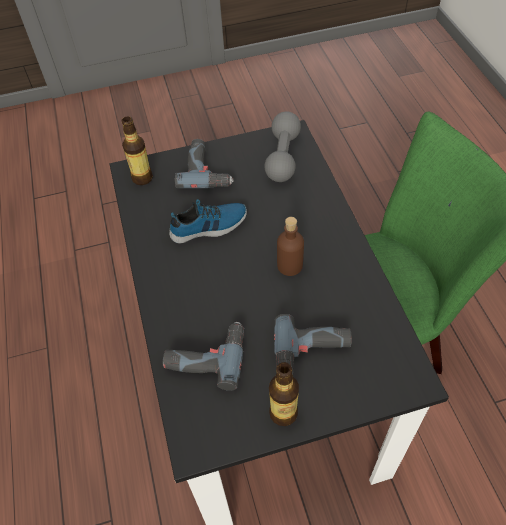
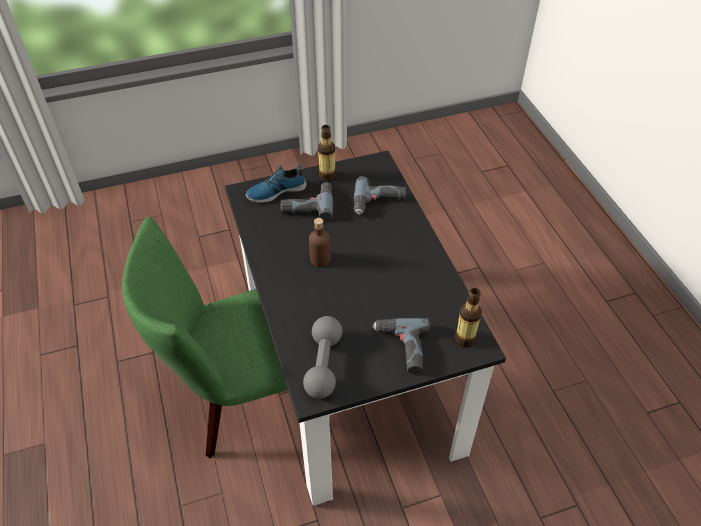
camera: 175 degrees right, 5 degrees down
(209, 227) = (390, 290): shoe -> shoe (276, 191)

